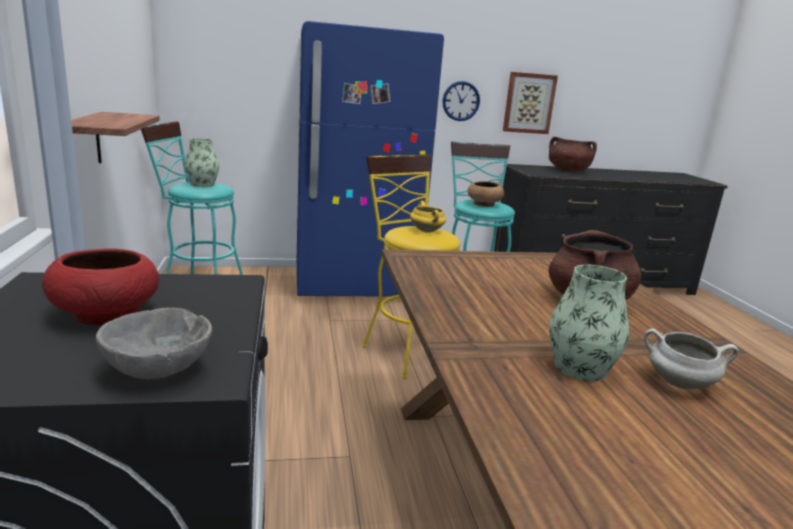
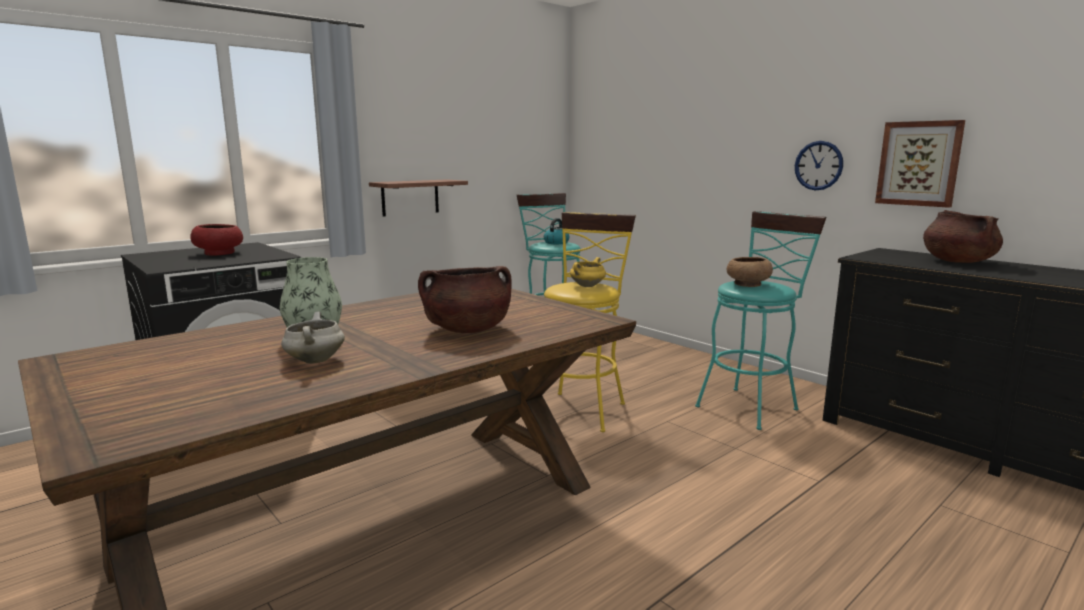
camera: 60 degrees right, 5 degrees down
(159, 370) = (166, 264): grey bowl -> none
(202, 184) = (556, 242): vase -> kettle
(354, 284) = (666, 360): blue fridge -> none

